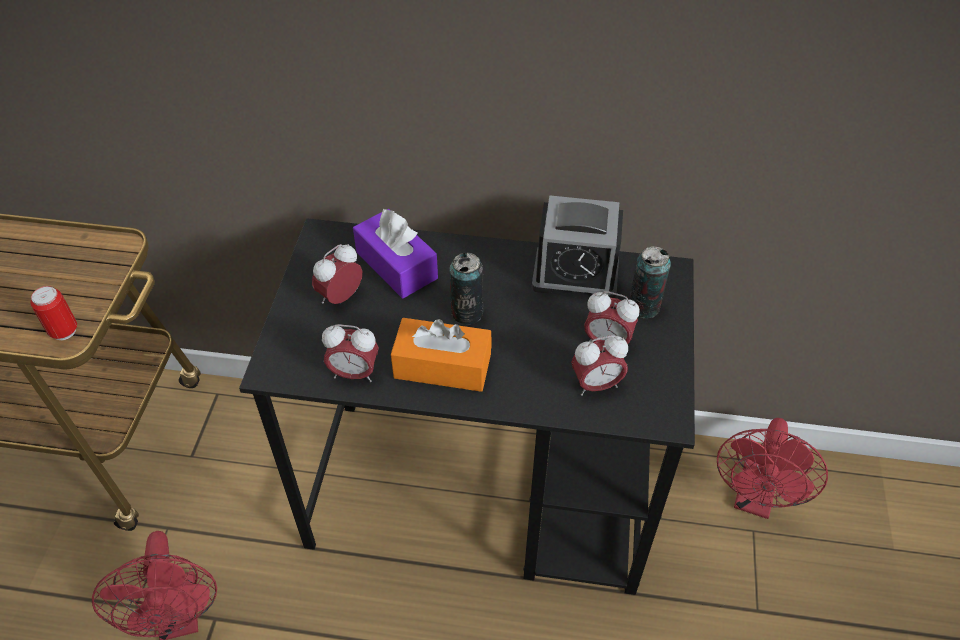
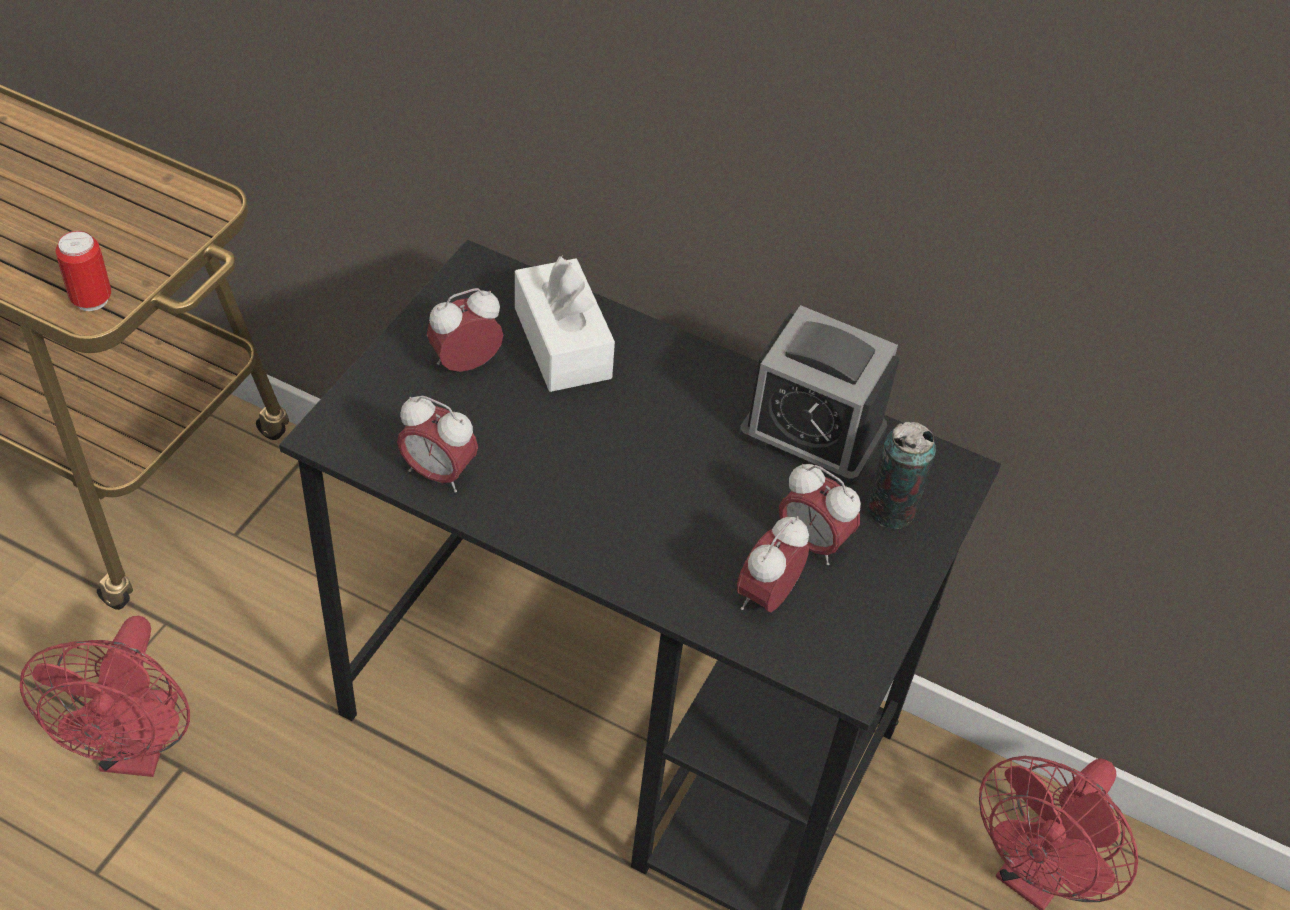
camera: 15 degrees right, 0 degrees up
(396, 265) = (562, 343): purple tissue box -> white tissue box
(442, 366) = (562, 502): orange tissue box -> none
(467, 312) = (630, 439): can -> none
(596, 385) = (767, 597): alarm clock -> alarm clock turned 120 degrees clockwise

